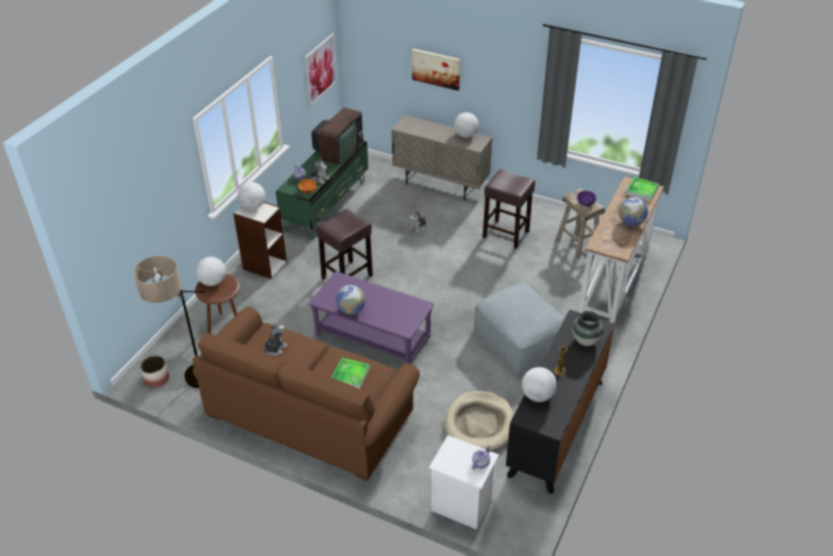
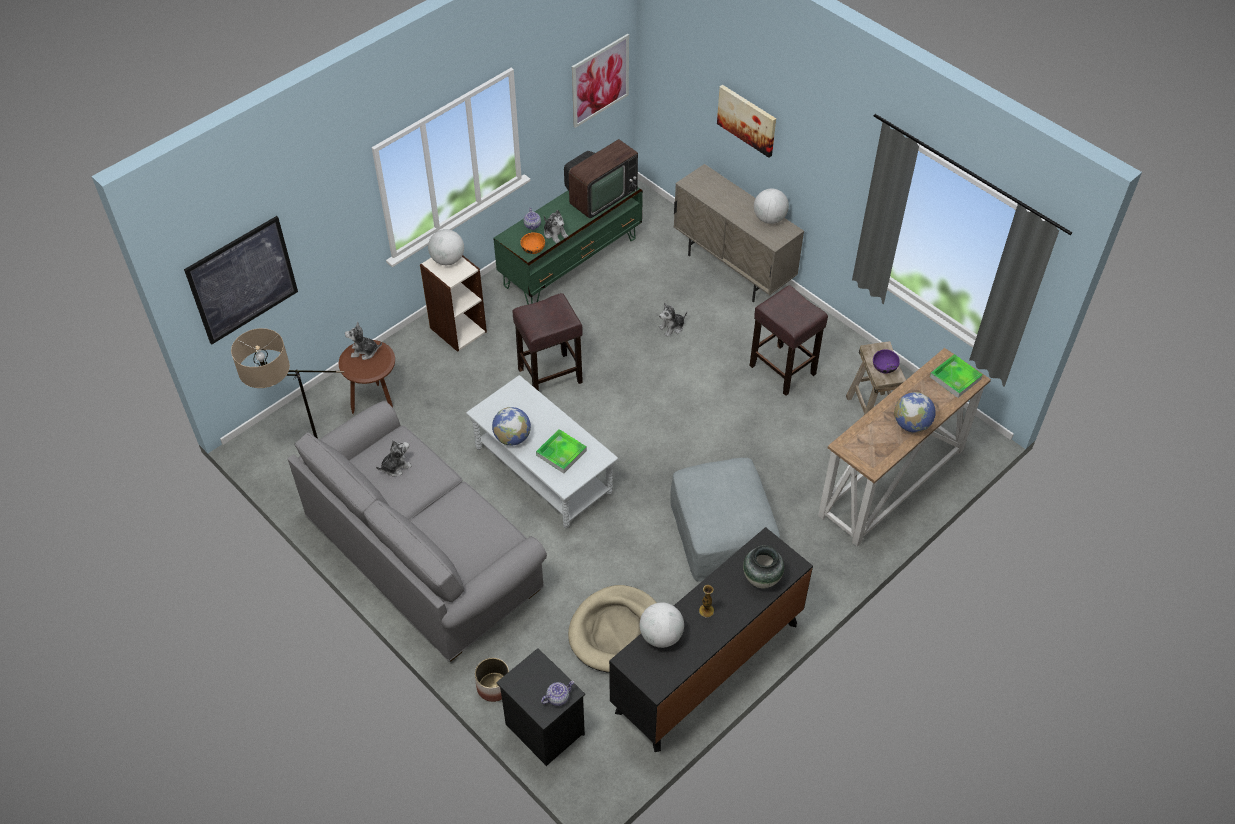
camera: 20 degrees right, 10 degrees up
(118, 233) = (242, 280): none -> picture
(156, 379) = (272, 452): planter -> planter (493, 687)
(213, 282) = (364, 351): globe -> plush toy
(309, 414) = (423, 553): brown sofa -> grey sofa
(350, 375) = (465, 530): tray -> tray (561, 453)
(372, 336) = (543, 470): purple coffee table -> grey coffee table
(460, 505) = (542, 729): white nightstand -> black nightstand

